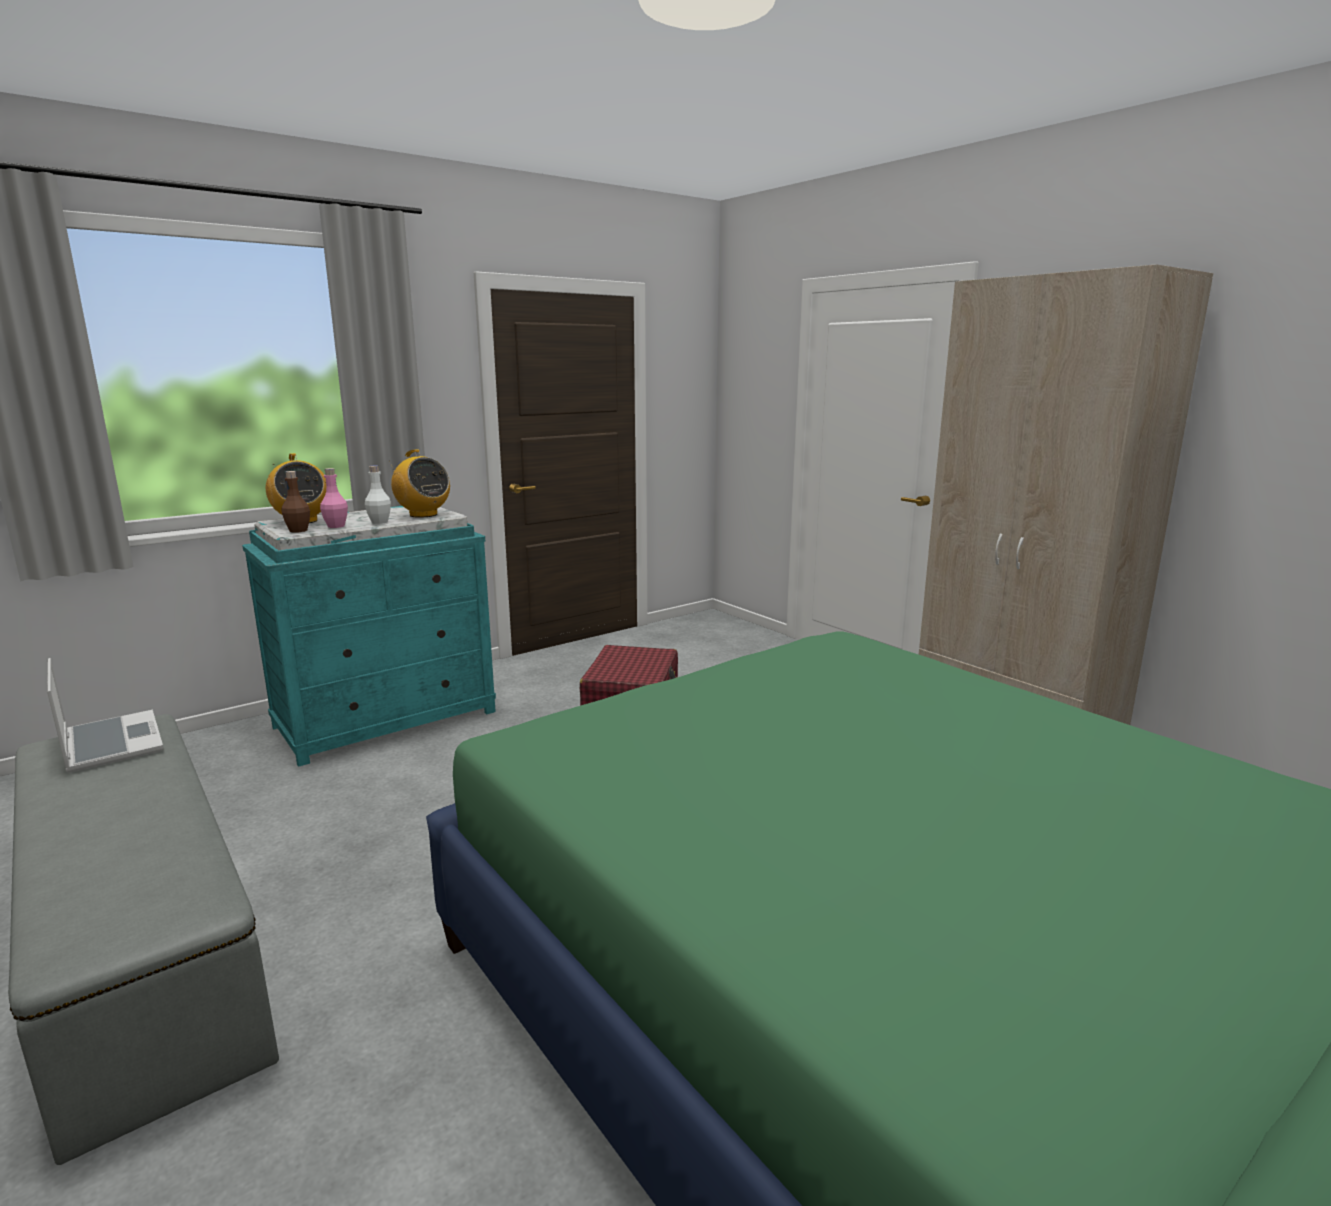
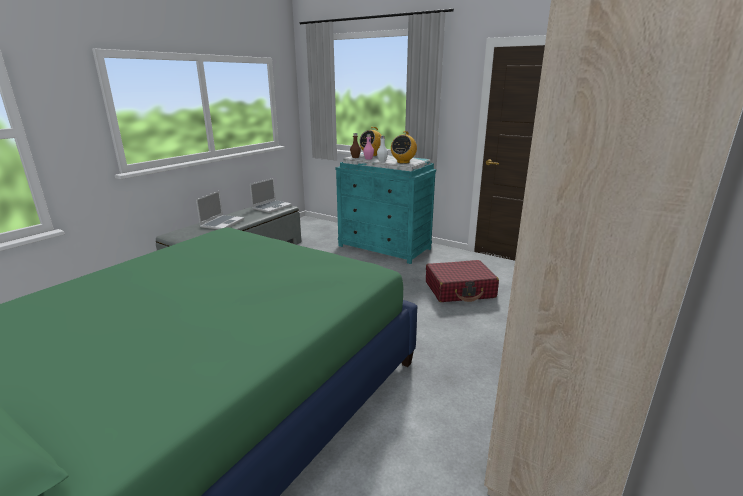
camera: 70 degrees right, 5 degrees up
(127, 833) = (222, 223): none -> laptop

